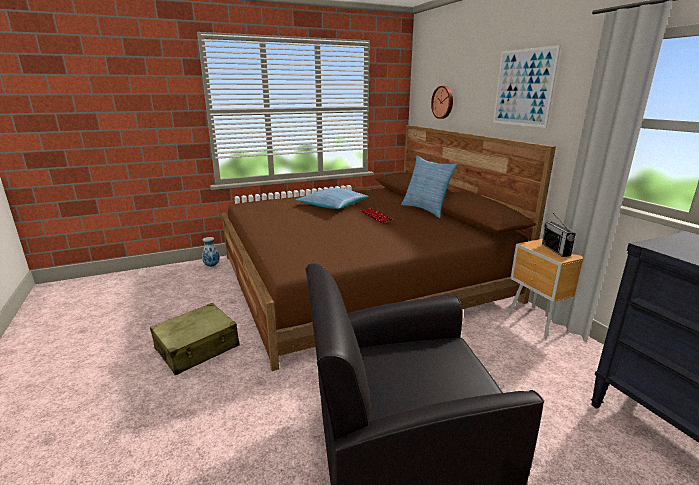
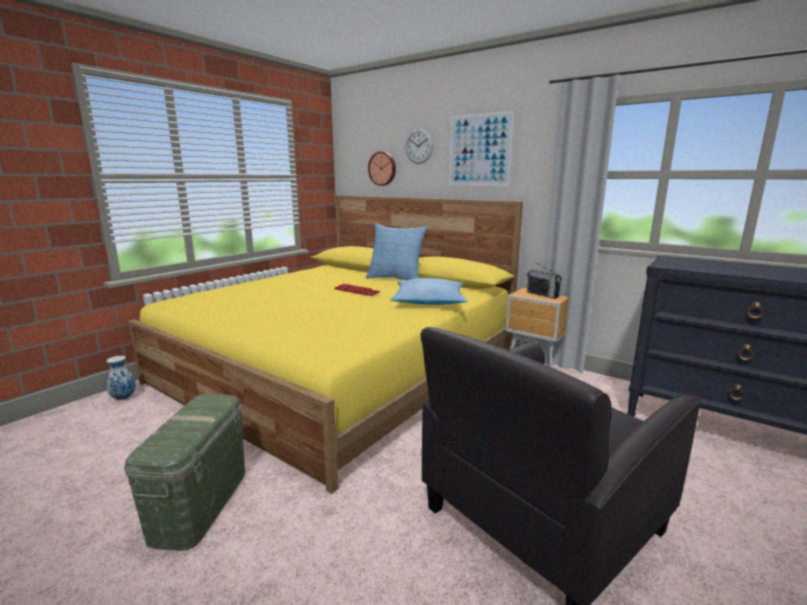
camera: 30 degrees left, 5 degrees down
(197, 348) = (200, 503): beige suitcase -> green storage box
(332, 205) = (292, 288): pillow -> pillow (429, 301)
(360, 277) = (341, 367): brown bed -> yellow bed
(472, 81) = (419, 146): none -> wall clock

